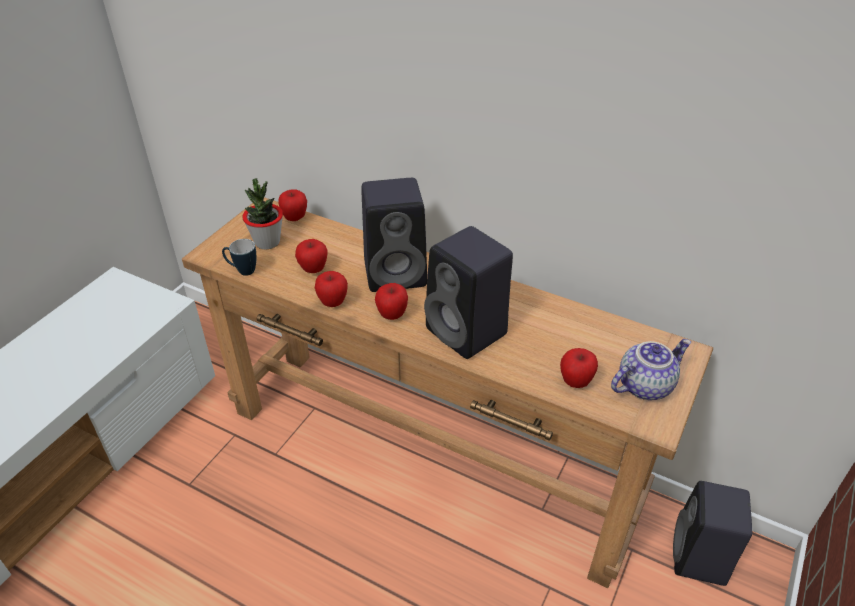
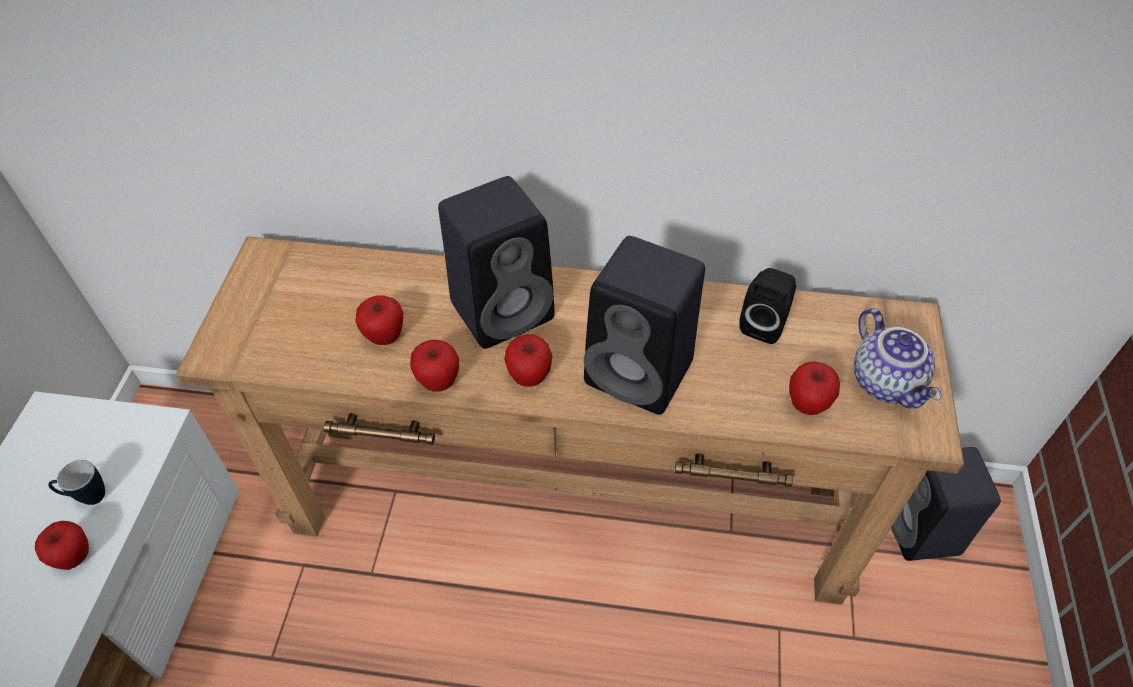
camera: 20 degrees left, 10 degrees up
(242, 271) = (280, 368): mug -> mug (87, 497)
(267, 242) = (295, 311): potted plant -> none
(295, 218) = (316, 260): apple -> apple (75, 557)
(571, 326) = (764, 324): none -> black speaker
(644, 385) = (887, 382): teapot -> teapot turned 120 degrees clockwise

